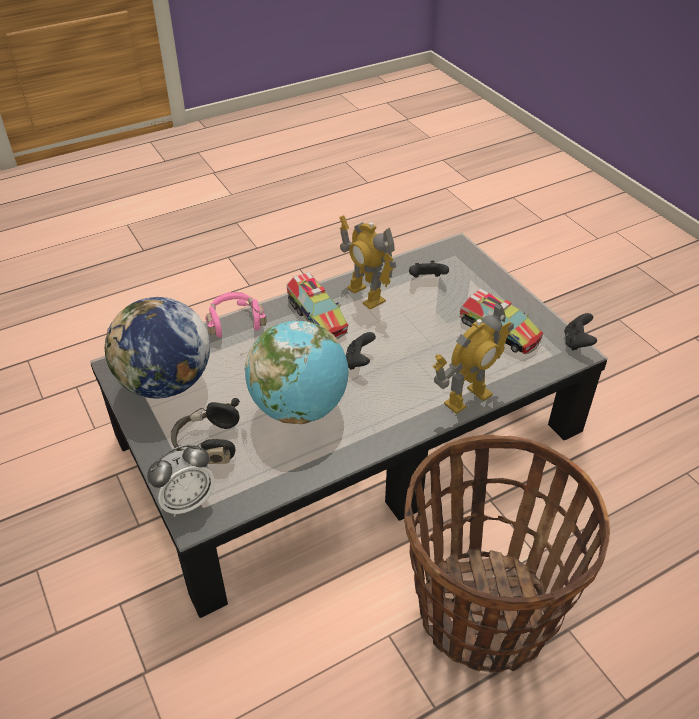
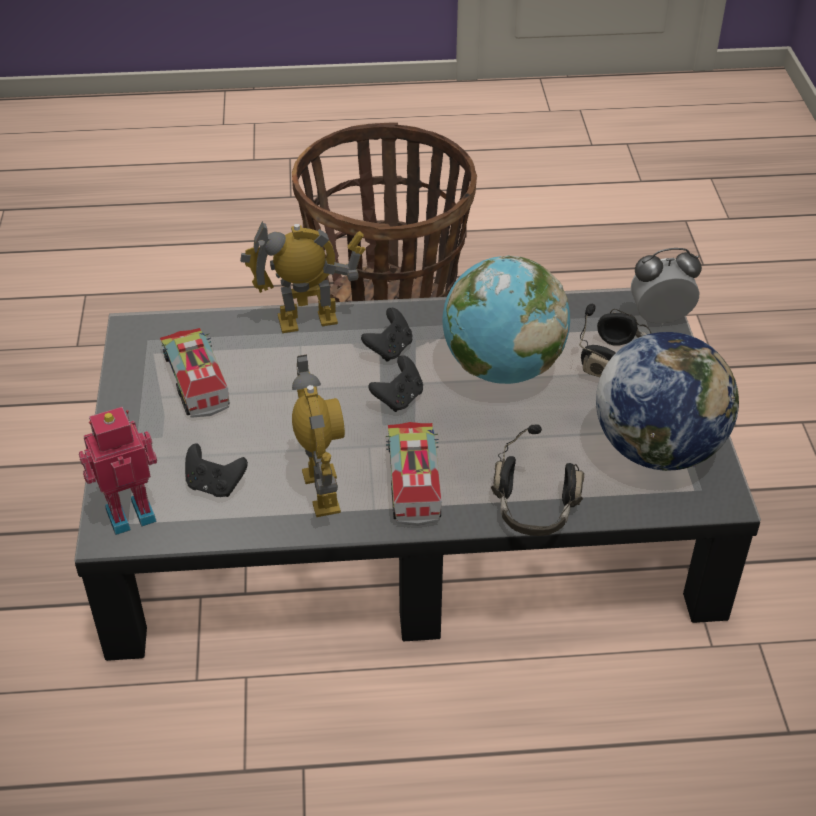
camera: 155 degrees left, 0 degrees up
(235, 322) = (535, 509): pink headphones -> black headphones
(458, 255) = (129, 512): none -> toy robot
(577, 342) = (121, 337): black game controller -> black game controller (389, 349)

